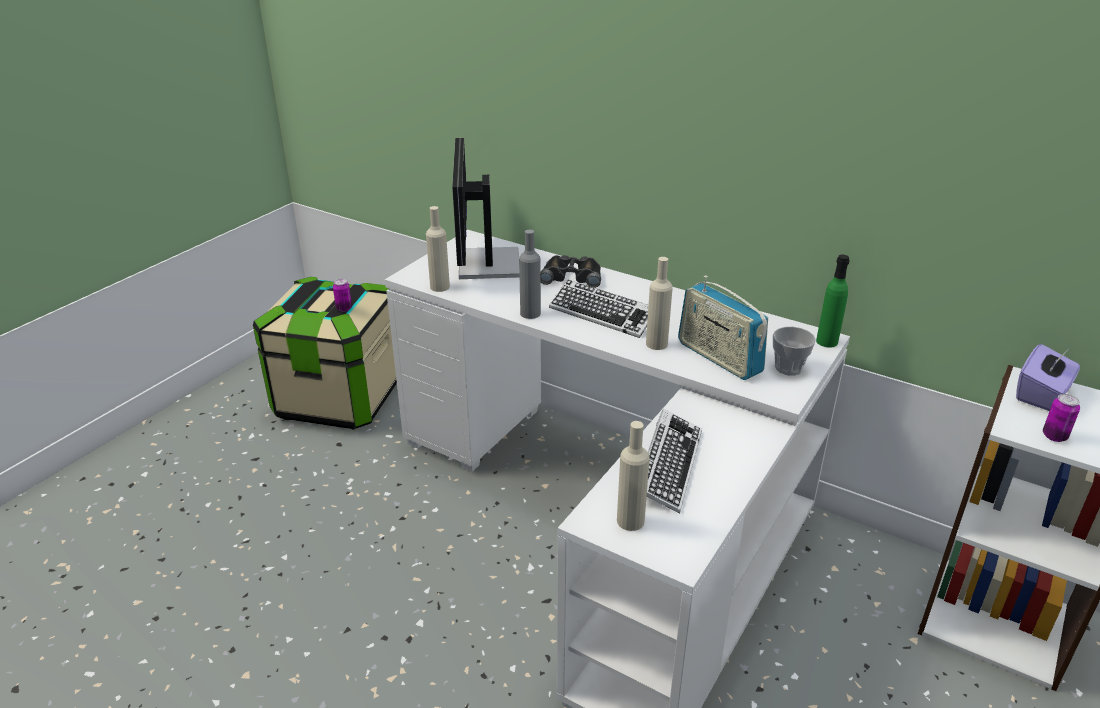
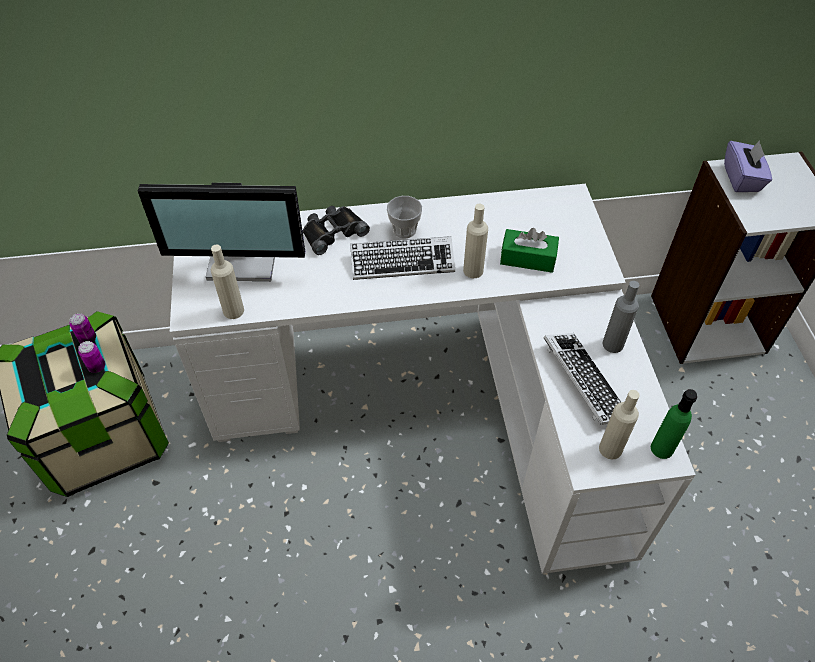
camera: 40 degrees left, 20 degrees up
(485, 265) = (244, 259): monitor -> monitor turned 45 degrees counterclockwise
(530, 313) = (345, 295): grey bottle -> grey bottle (613, 344)
(719, 358) = (528, 258): radio -> green tissue box
(788, 368) = (579, 240): cup -> cup (404, 230)
(827, 341) = (577, 198): green bottle -> green bottle (662, 448)
(1054, 436) = (777, 213): can -> can (88, 339)

